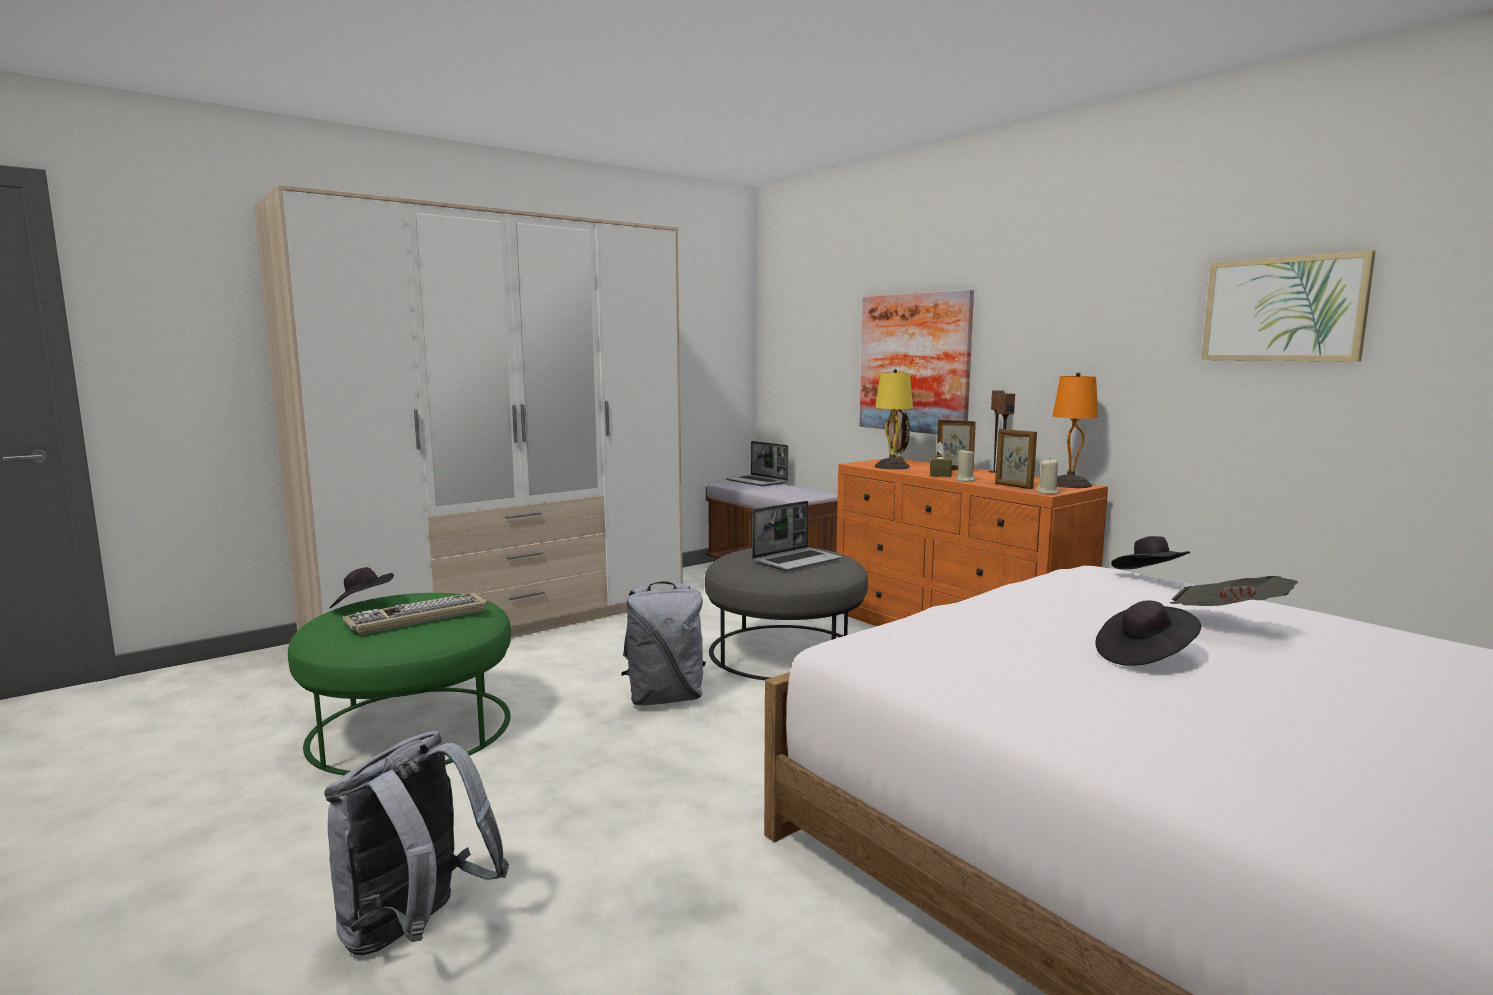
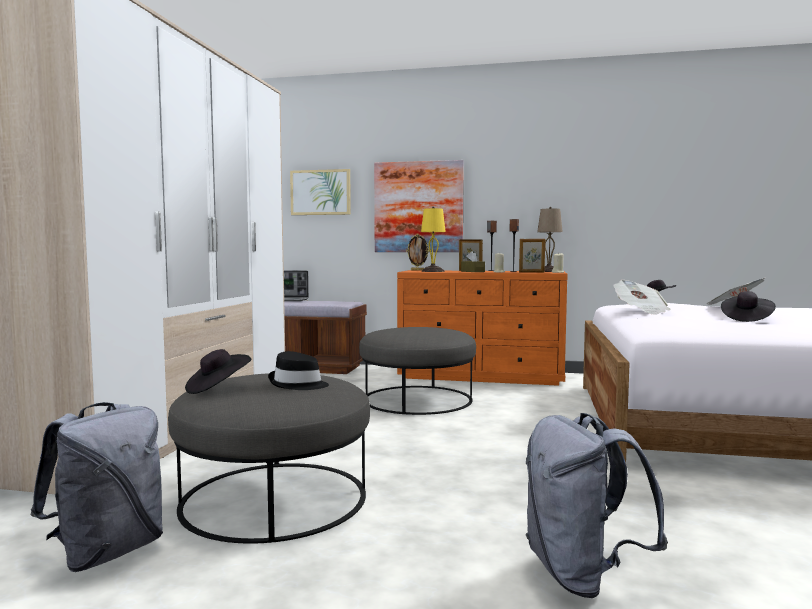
camera: 40 degrees left, 5 degrees down
(410, 728) = (274, 498): green ottoman -> grey ottoman
(417, 617) = (298, 384): keyboard -> black hat
(665, 698) = (409, 434): grey backpack -> grey backpack (107, 552)
(797, 561) = (428, 331): laptop -> none
(1028, 596) = (641, 311): none -> newspaper
(1071, 484) = (549, 271): orange table lamp -> beige table lamp
(1283, 309) = (646, 174): picture -> picture (320, 192)

